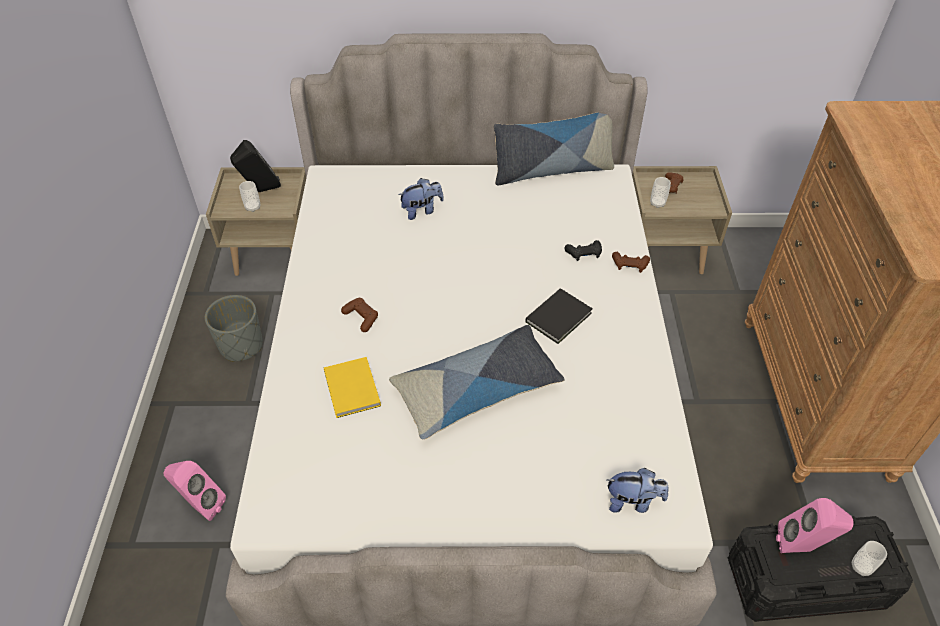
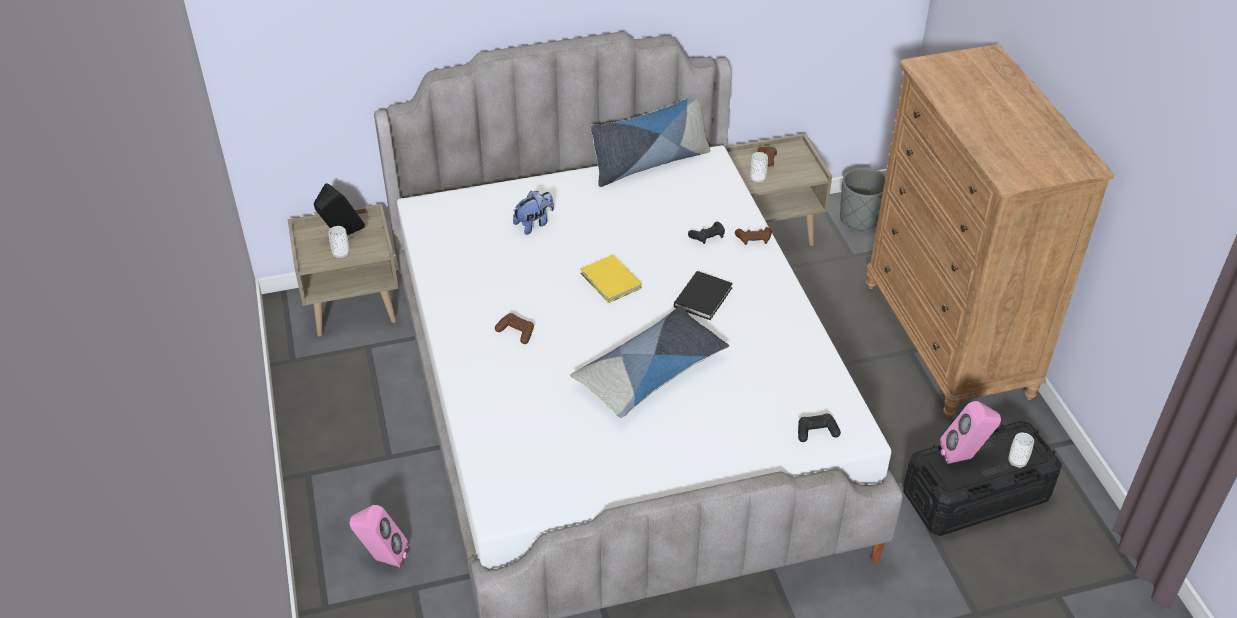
camera: 15 degrees left, 5 degrees down
(241, 345) = (357, 404): grey planter -> grey planter (860, 218)
(351, 390) = (534, 395): yellow book -> yellow book (610, 282)
(632, 501) = (816, 432): plush toy -> black game controller

